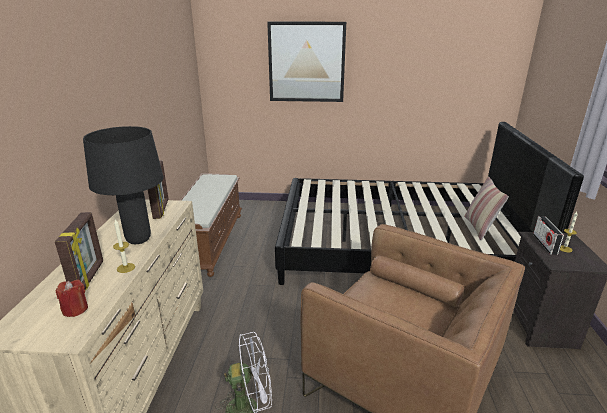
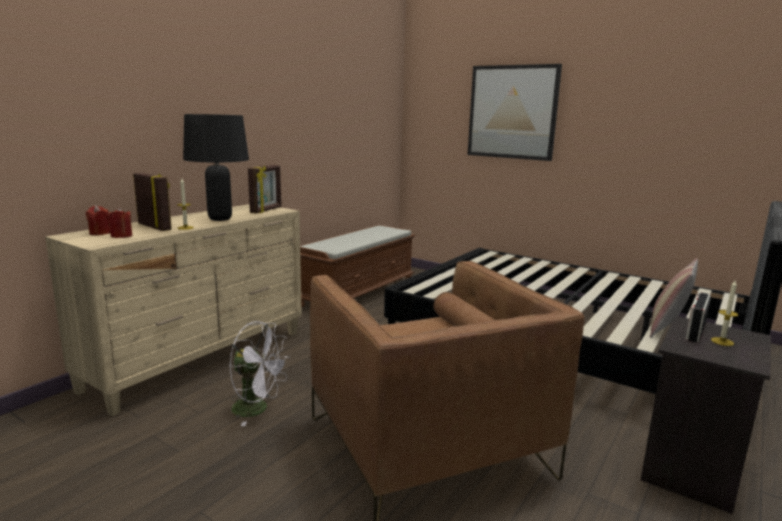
camera: 30 degrees right, 10 degrees down
(39, 313) = (100, 233): none -> red candle
(89, 277) = (155, 227): picture frame -> picture frame turned 75 degrees counterclockwise

